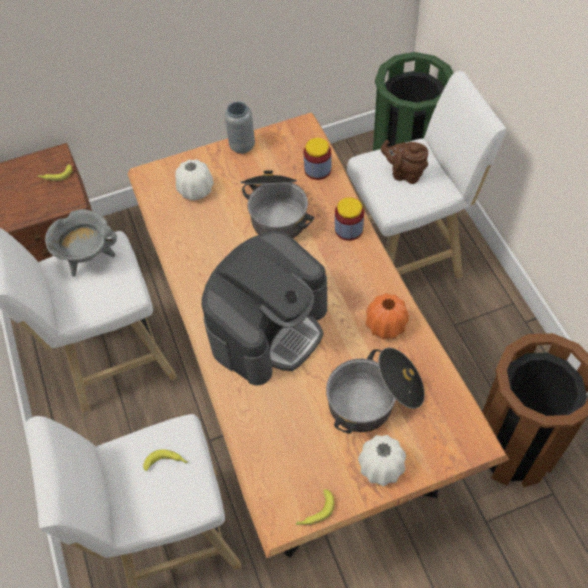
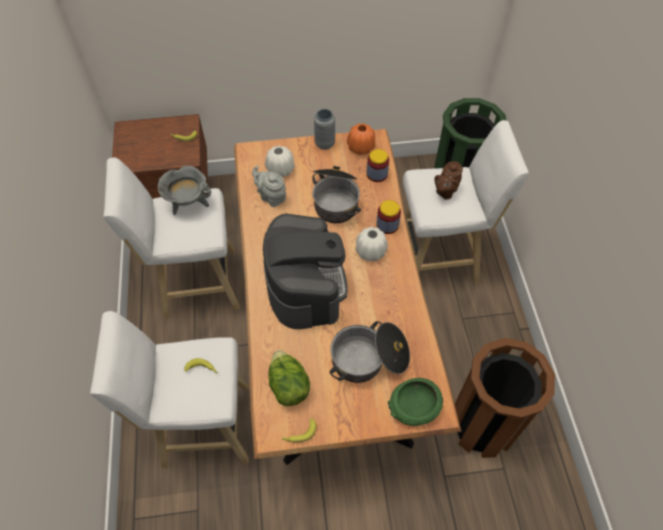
camera: 10 degrees right, 0 degrees up
(194, 226) = (271, 197): none -> grey teapot
(269, 327) = (305, 286): coffee machine -> coffee machine turned 60 degrees counterclockwise
(284, 456) = (288, 386): none -> lettuce
(381, 466) = (359, 412): white vase -> white vase (370, 251)
(386, 325) = (394, 305): orange vase -> orange vase (360, 147)
(405, 173) = (445, 191): brown teapot -> brown teapot turned 90 degrees counterclockwise
(446, 443) = (415, 406): none -> green bowl

